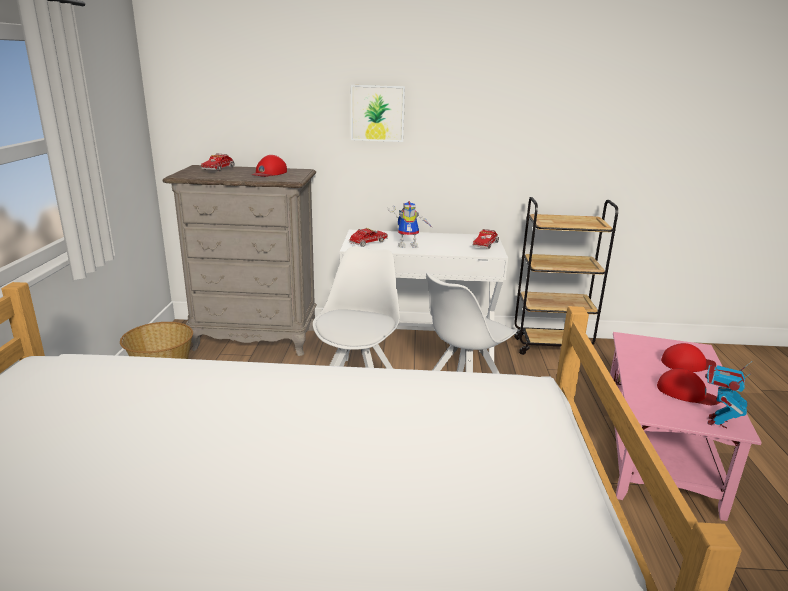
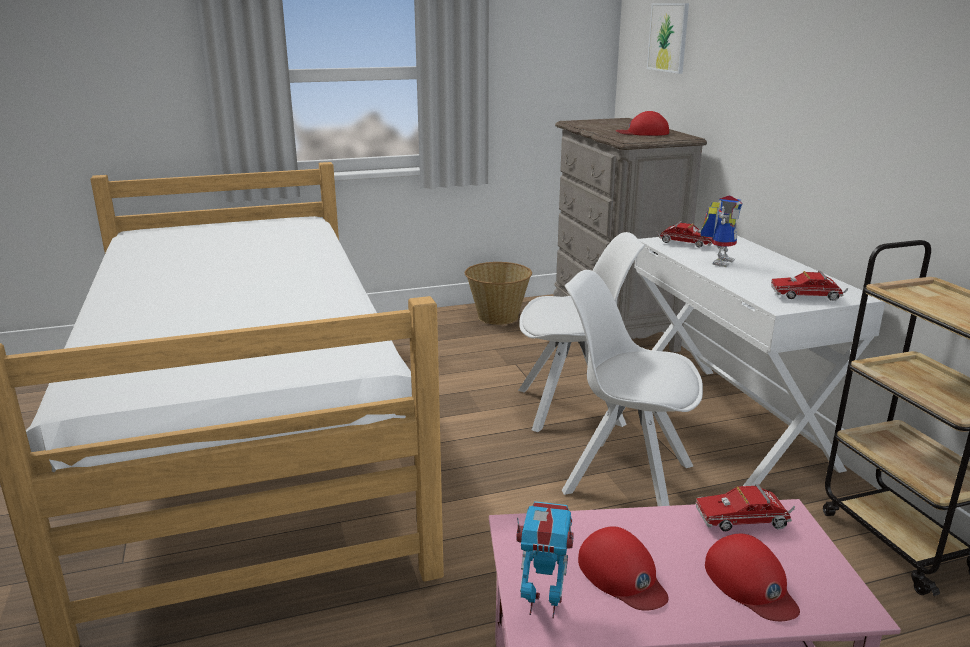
camera: 70 degrees right, 0 degrees up
(219, 170) = (622, 123): toy truck -> toy truck (745, 521)
(377, 113) = (776, 68): picture -> picture (668, 37)
(409, 245) = (719, 261): toy robot -> toy robot turned 120 degrees counterclockwise
(686, 393) = (622, 575): red cap -> red cap turned 45 degrees counterclockwise

